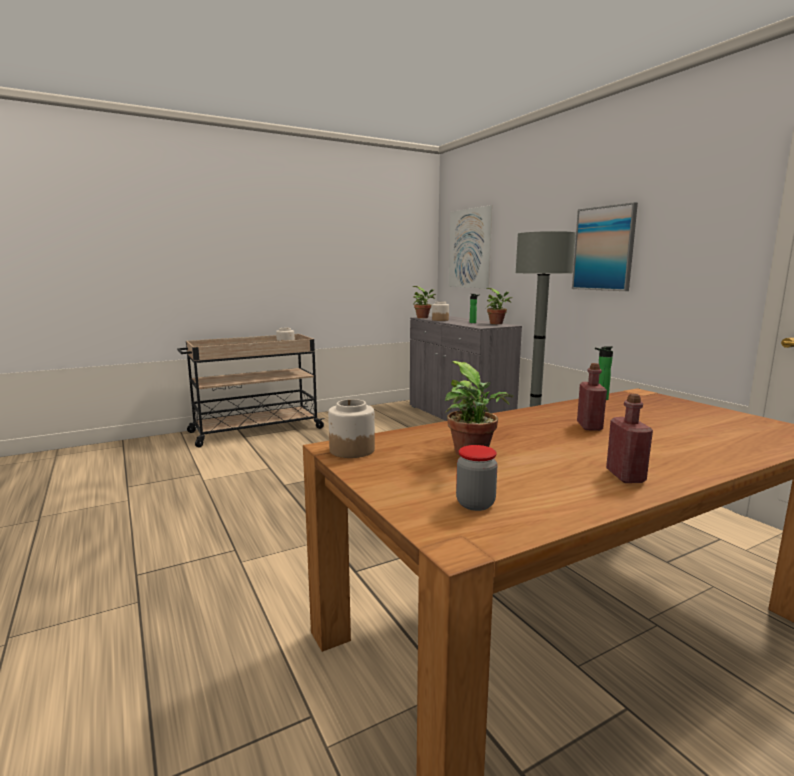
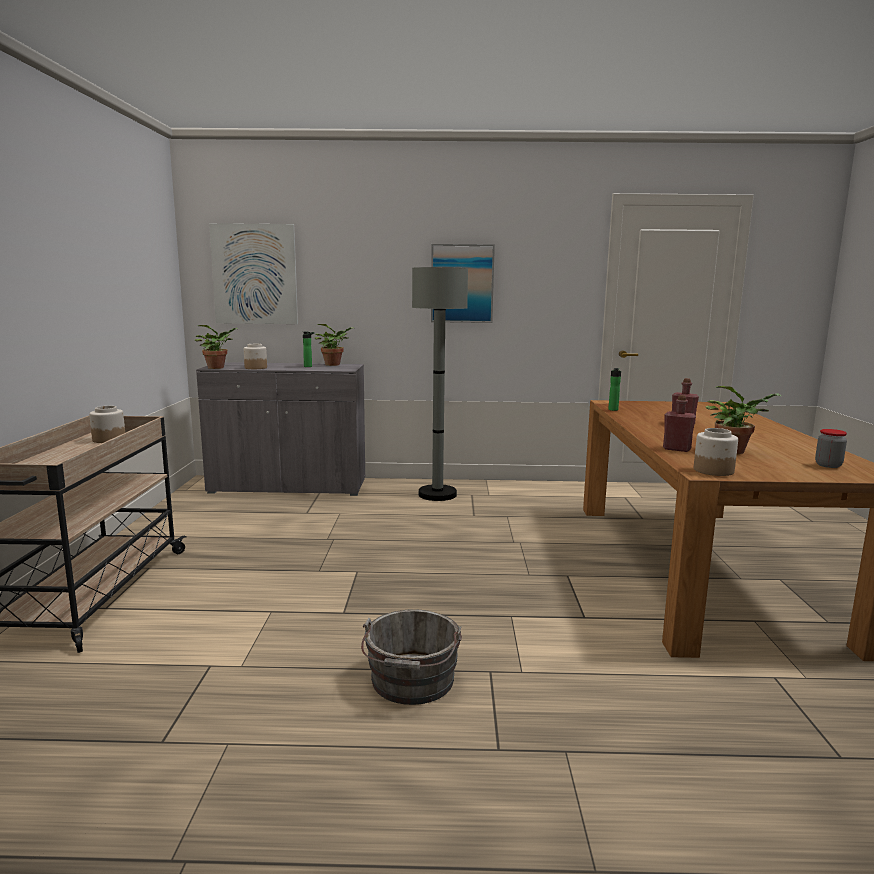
camera: 60 degrees left, 0 degrees up
(206, 527) = (411, 683): none -> grey bucket
(625, 476) = (784, 438): red bottle -> red bottle (676, 449)

